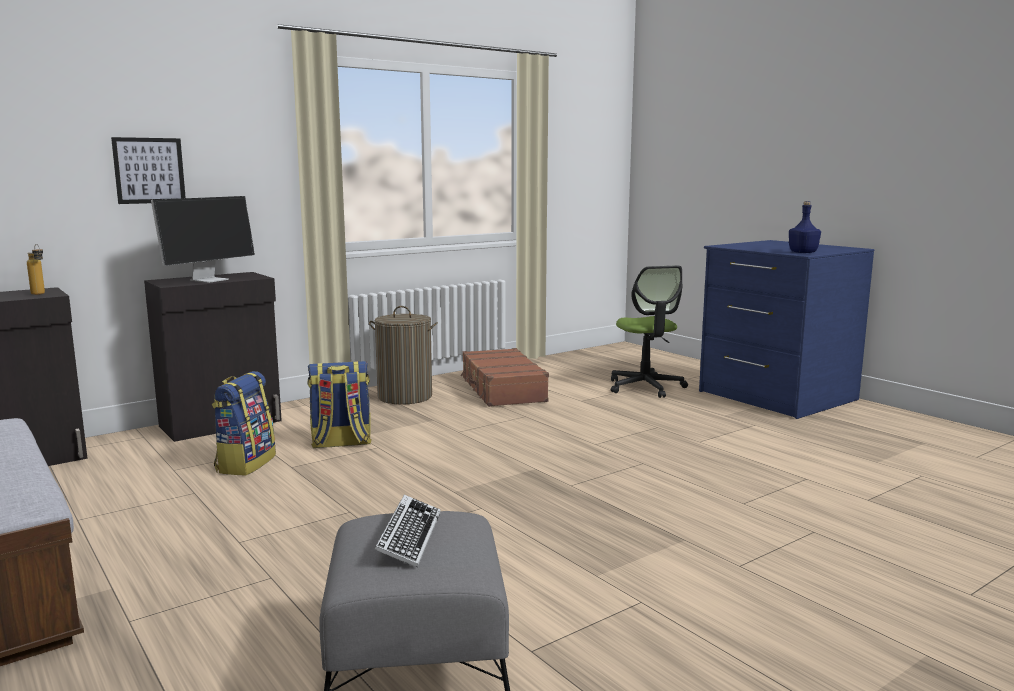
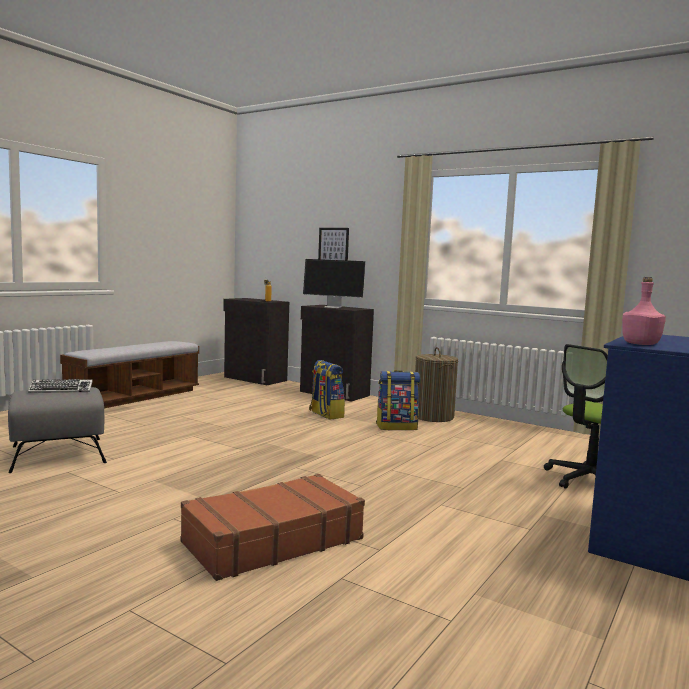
camera: 70 degrees right, 5 degrees down
(245, 464) = (278, 404): backpack -> backpack (397, 427)
(502, 390) = (491, 436): brown suitcase -> brown suitcase (272, 541)
(802, 252) = (641, 344): blue bottle -> pink bottle

